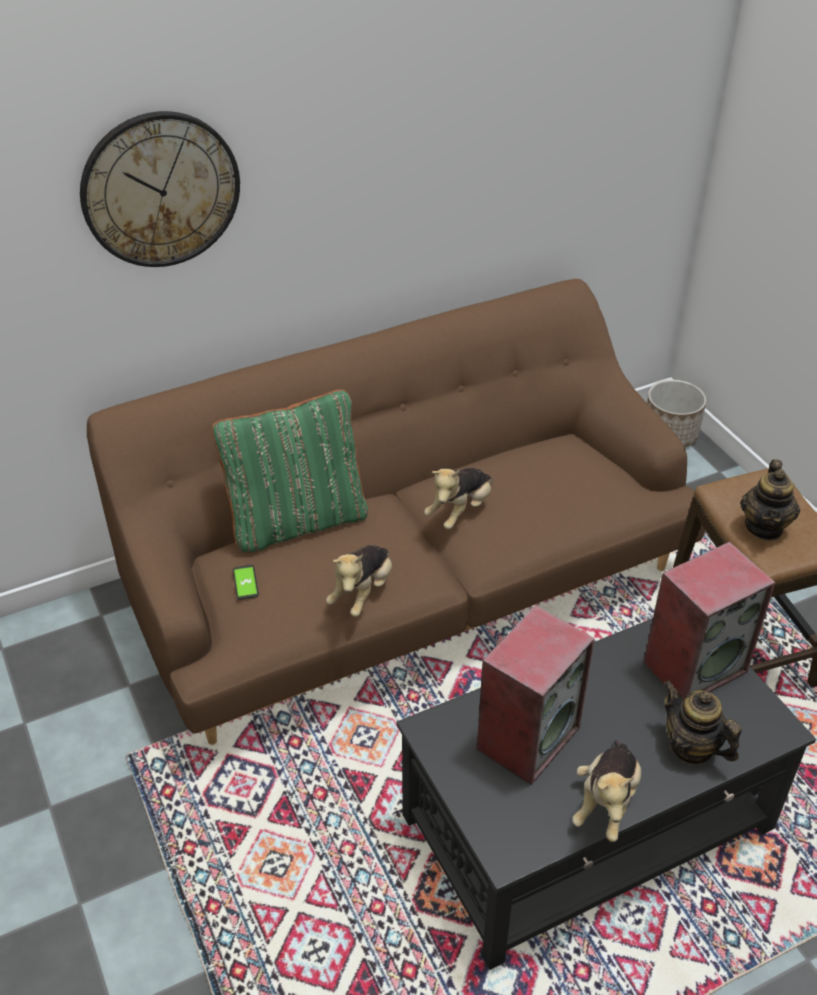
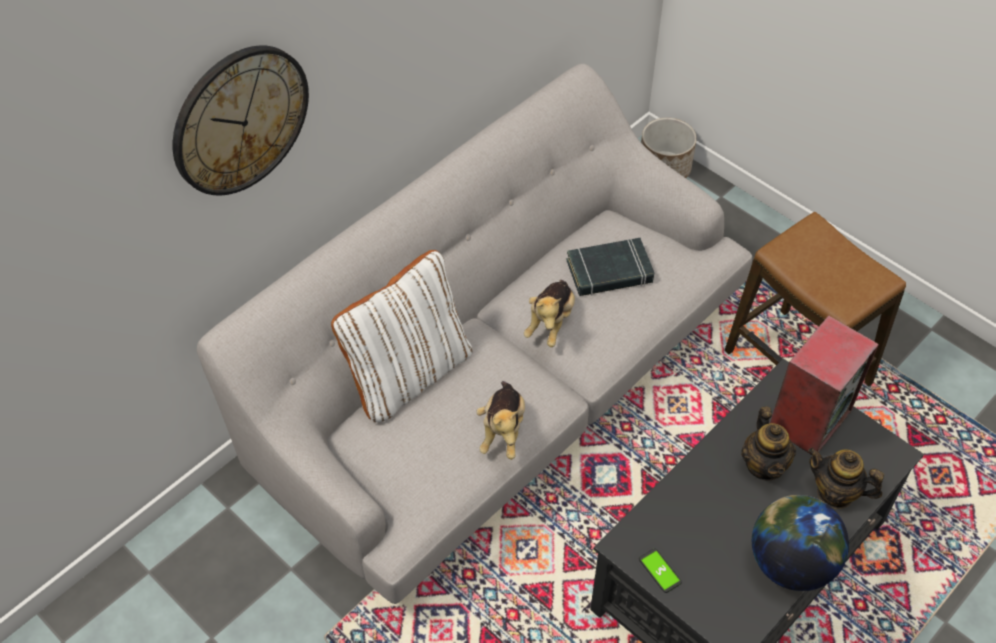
camera: 20 degrees left, 10 degrees up
(245, 583) = (394, 453): phone -> phone (659, 571)
(297, 520) = (408, 374): green pillow -> white pillow
(408, 583) = (498, 388): brown sofa -> grey sofa
(528, 736) = (706, 525): speaker -> none
(543, 482) = (609, 272): none -> black book
(606, 802) = (790, 563): plush toy -> globe
(764, 527) = (826, 276): teapot -> teapot (764, 465)

